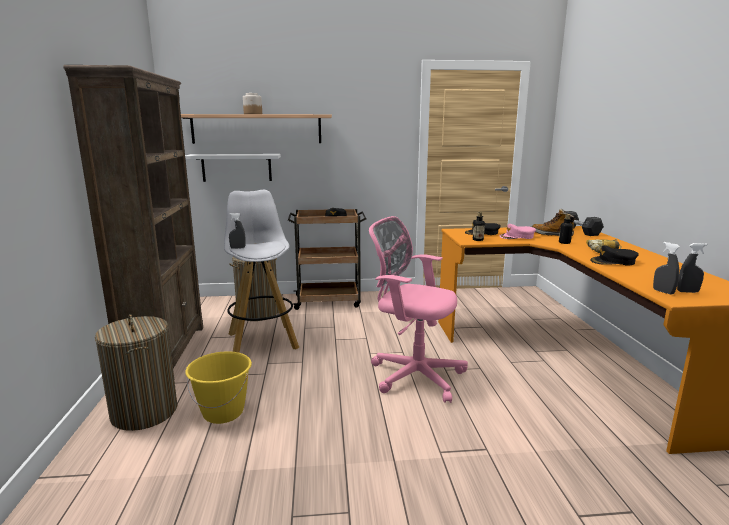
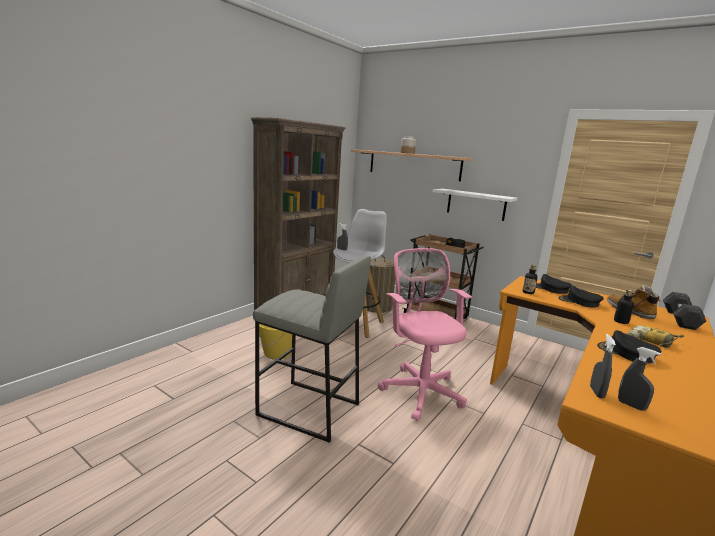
camera: 40 degrees right, 0 degrees up
(144, 412) = (246, 335): laundry basket -> none
(236, 167) = (395, 193): white shelf -> white shelf (476, 204)
(350, 451) = (308, 410): none -> grey stool
(517, 237) = (579, 302): pink cap -> black cap

